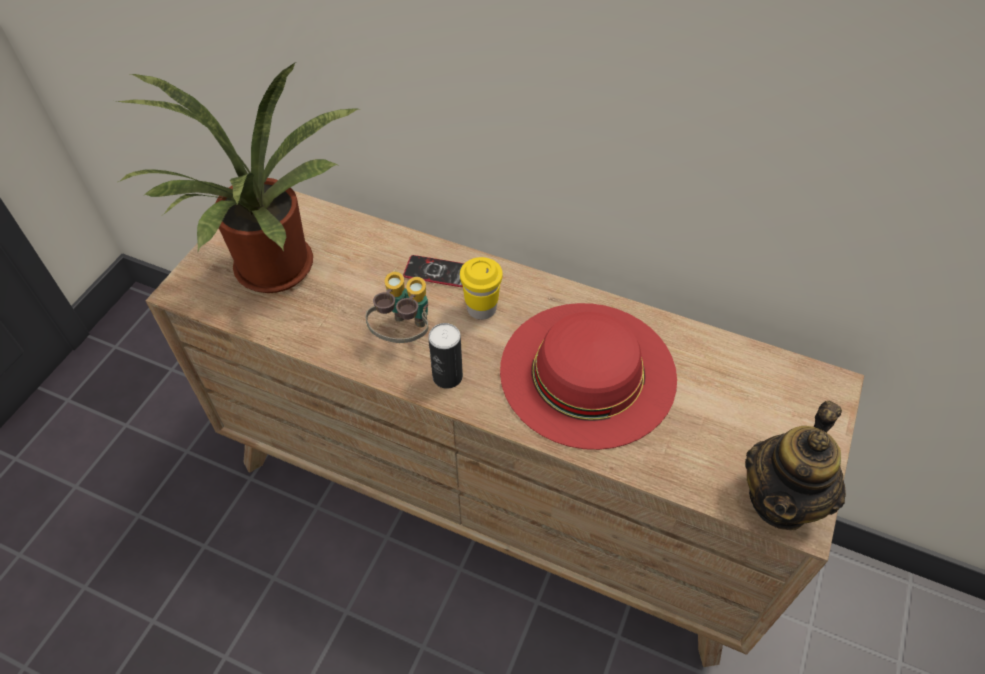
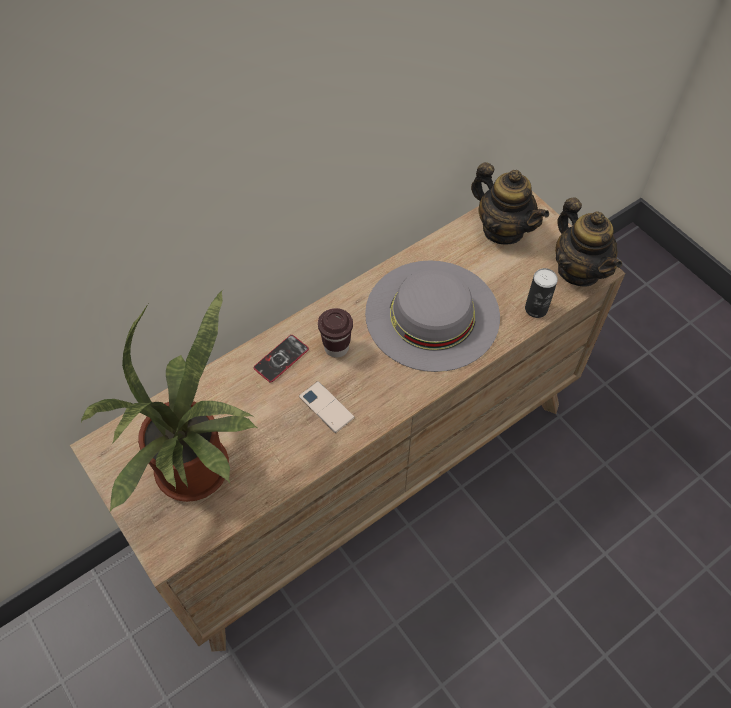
camera: 60 degrees left, 5 degrees up
(404, 334) = (326, 407): binoculars -> phone
(447, 376) = (383, 397): can -> can (536, 309)
(481, 309) = (336, 347): yellow cup -> brown cup
(587, 372) = (432, 314): red hat -> grey hat
(769, 388) = (503, 229): none -> teapot

